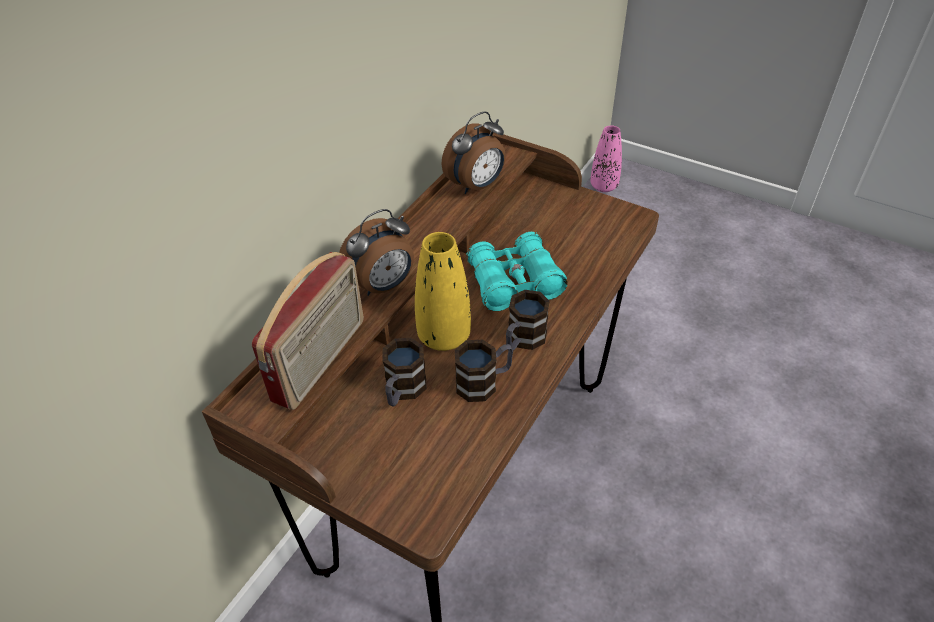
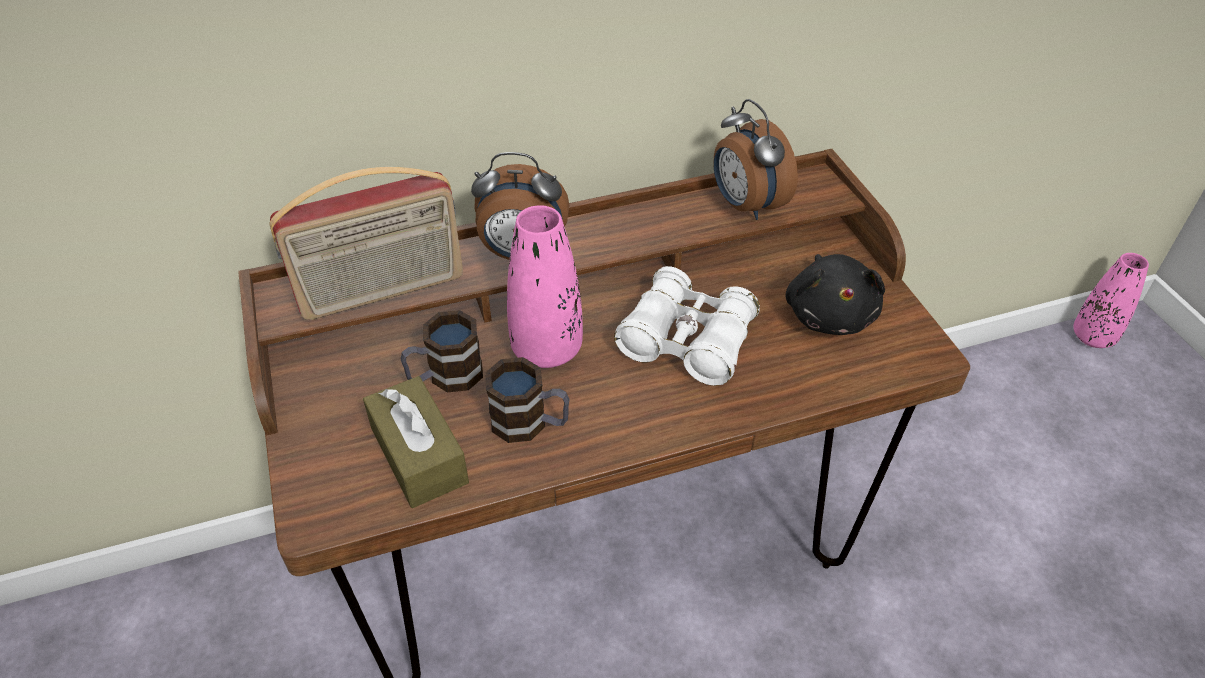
camera: 40 degrees right, 0 degrees up
(443, 444) = (419, 455): none -> brown tissue box
(444, 336) = (547, 350): yellow vase -> pink vase
(476, 186) = (745, 205): alarm clock -> alarm clock turned 60 degrees clockwise
(514, 283) = (687, 341): turquoise binoculars -> white binoculars
(522, 340) = (621, 407): mug -> none
(568, 224) = (829, 314): none -> black plush toy

